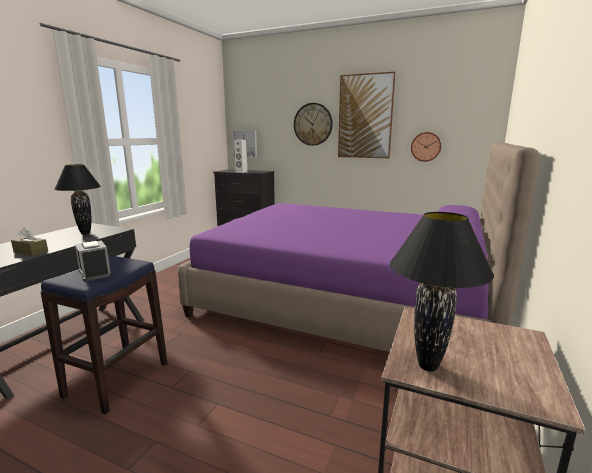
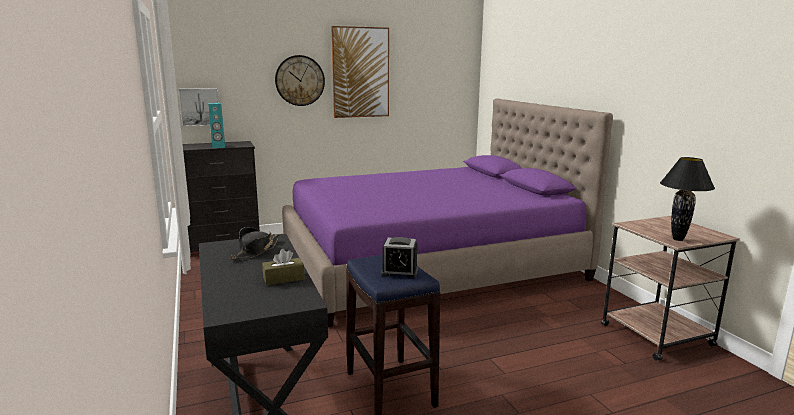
camera: 45 degrees left, 0 degrees up
(85, 233) = (255, 251): black table lamp -> black hat
(241, 172) = (218, 147): white speaker -> turquoise speaker
(426, 146) = (420, 102): wall clock -> none

